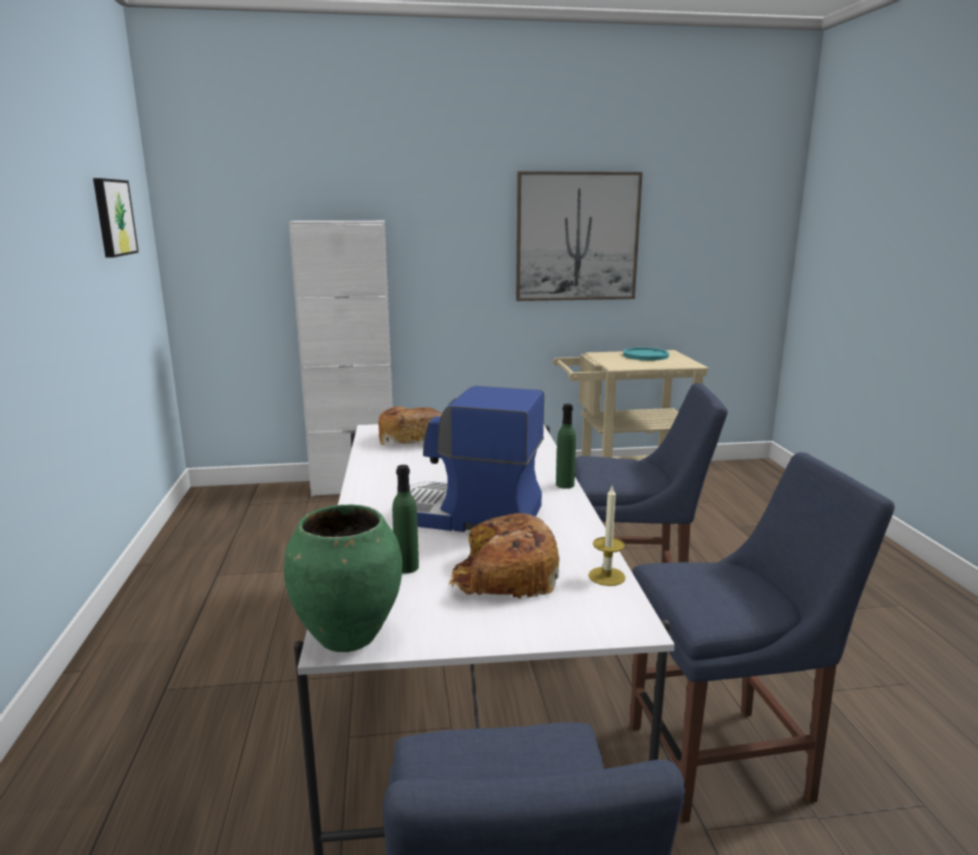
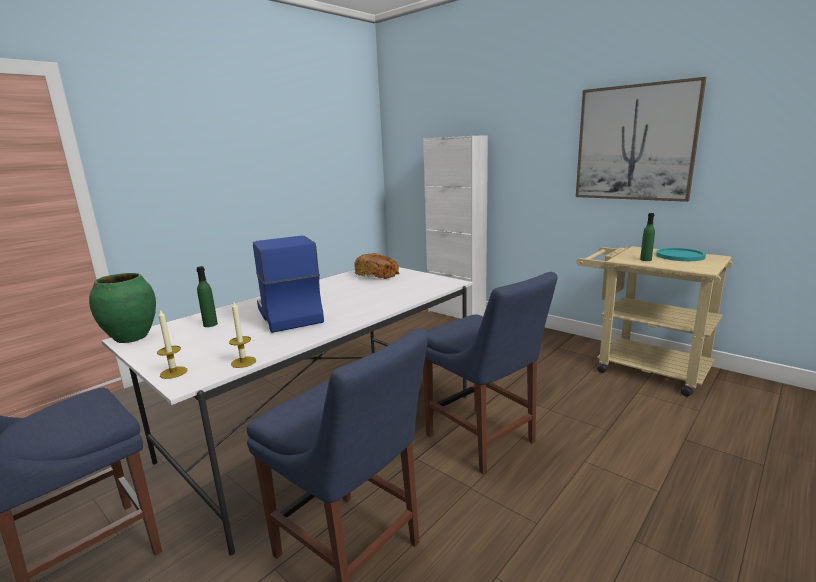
camera: 50 degrees right, 0 degrees up
(113, 217) = (333, 139): picture -> none
(503, 576) = (219, 342): bread -> none
(565, 485) = (367, 317): green bottle -> green bottle (645, 260)
(576, 626) = (173, 372): none -> candle

